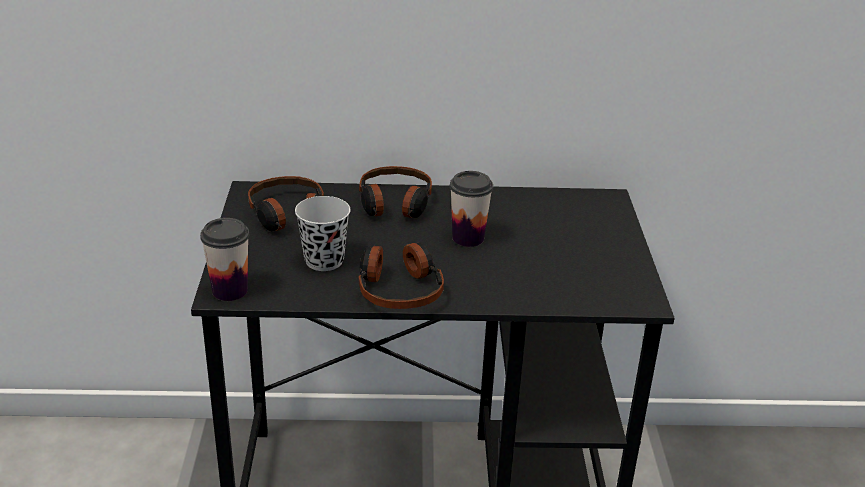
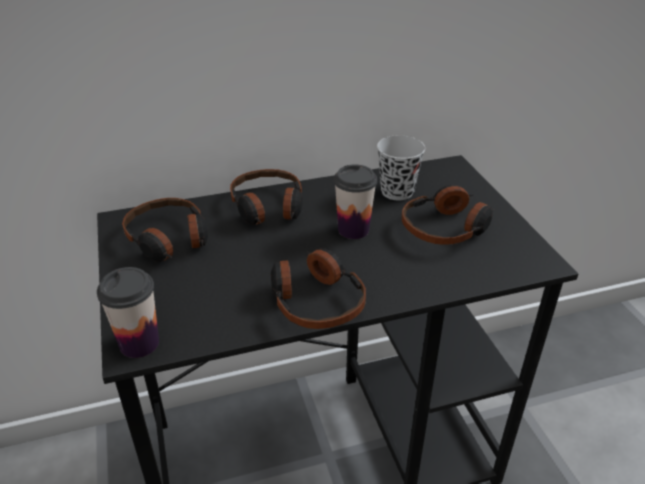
camera: 15 degrees left, 5 degrees up
(324, 261) = (226, 284): black cup -> black cup (397, 192)
(563, 253) = (446, 228): none -> headphones

